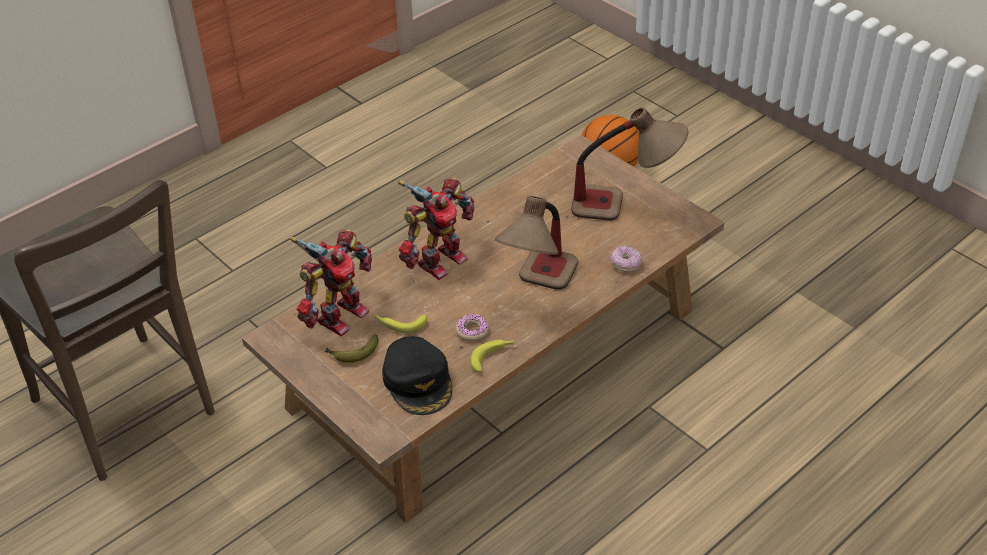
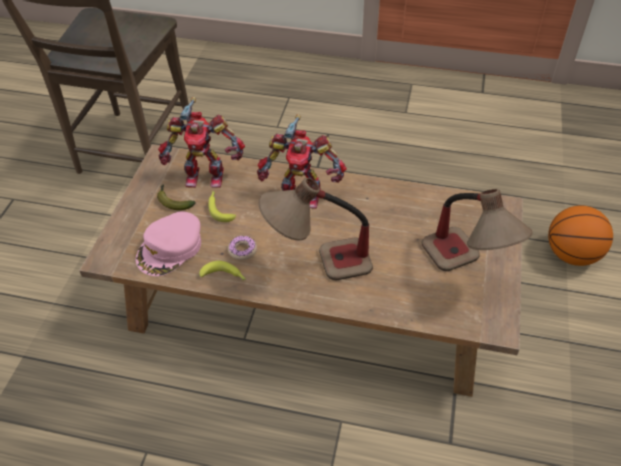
camera: 55 degrees right, 5 degrees up
(418, 381) = (170, 248): black cap -> pink cap
(625, 264) = (396, 305): donut -> none

